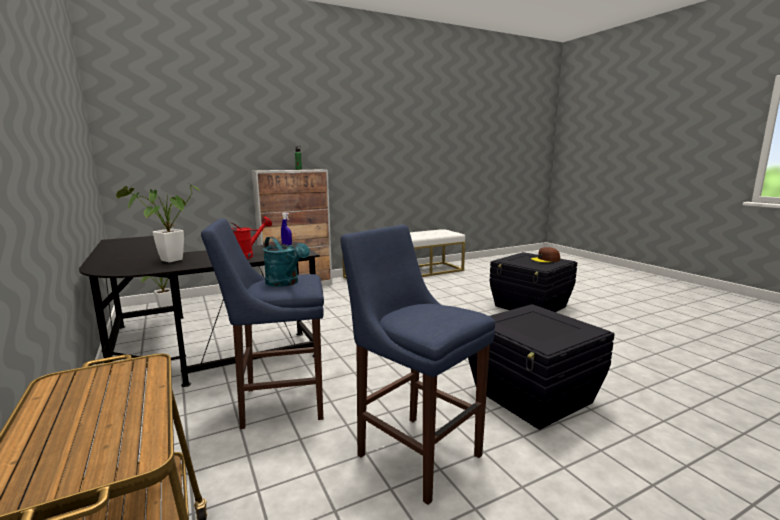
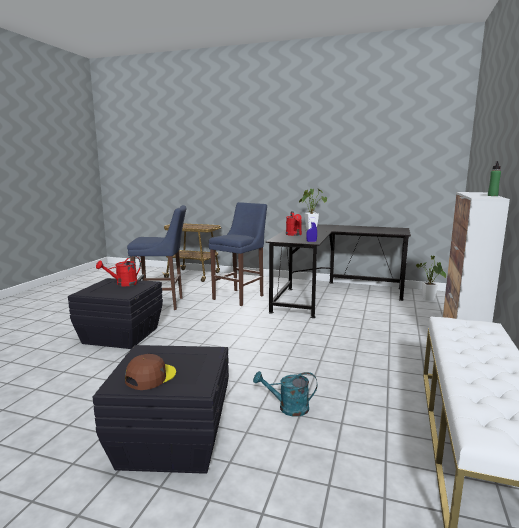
camera: 135 degrees right, 0 degrees up
(285, 283) = (233, 235): turquoise watering can -> turquoise watering can (288, 408)
(527, 329) = (123, 284): none -> red watering can

